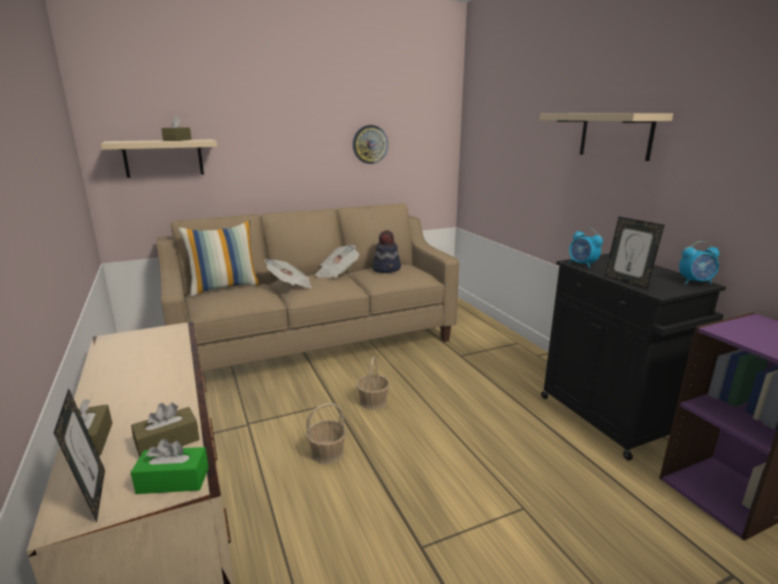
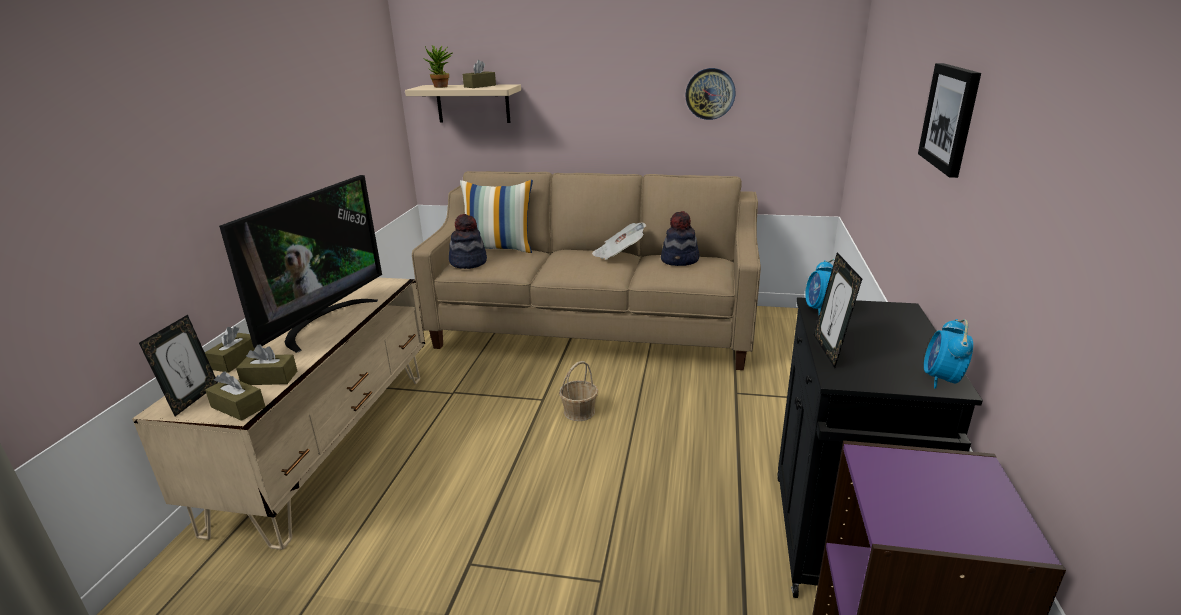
camera: 35 degrees right, 5 degrees up
(137, 141) = (441, 87): none -> potted plant
(147, 377) = (322, 322): none -> television
(173, 480) = (238, 407): green tissue box -> brown tissue box
(214, 301) = (468, 262): none -> hat
(290, 285) = (553, 259): newspaper -> none
(328, 453) = (486, 445): basket -> none
(615, 135) = (950, 117): beige shelf -> picture
(695, 282) = (941, 379): alarm clock -> alarm clock turned 75 degrees clockwise

